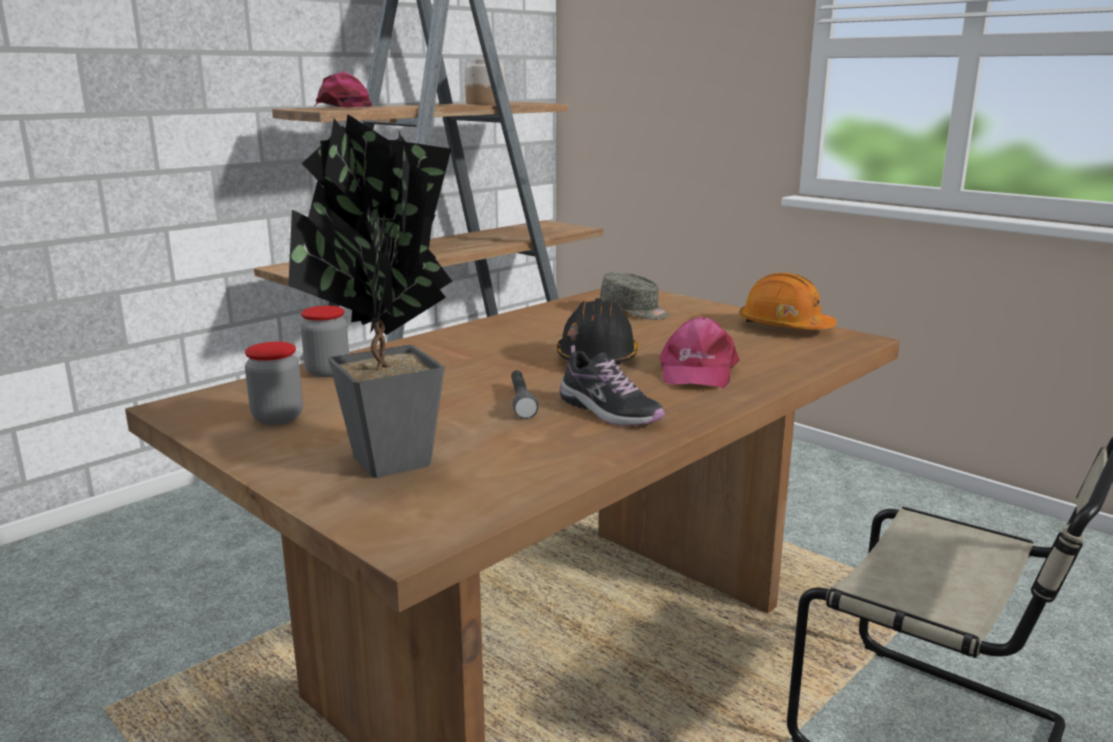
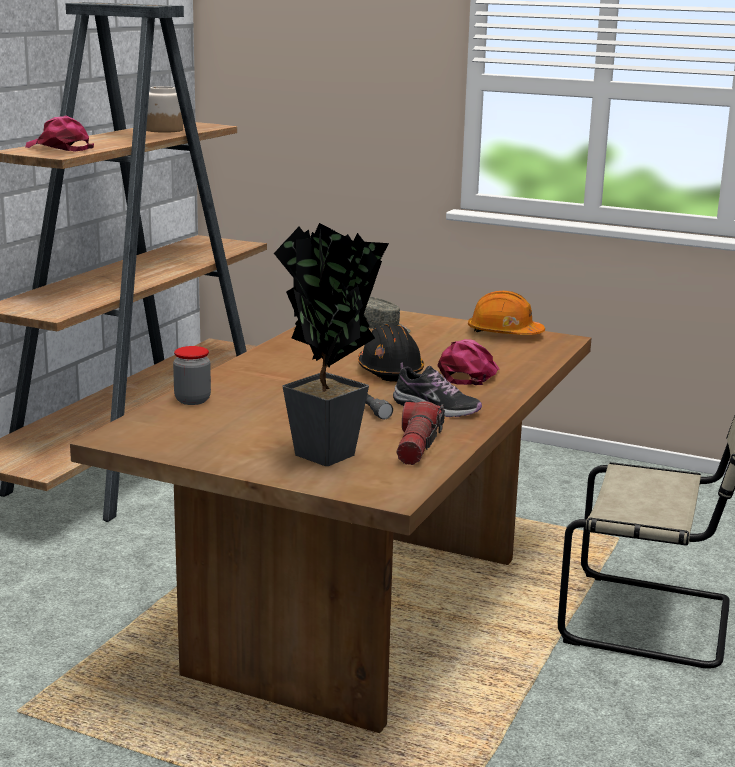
camera: 20 degrees left, 0 degrees up
(278, 418) = (203, 437): jar -> none
(529, 463) = (417, 446): none -> flashlight
(696, 371) = (469, 374): pink cap -> pink cap turned 150 degrees counterclockwise

